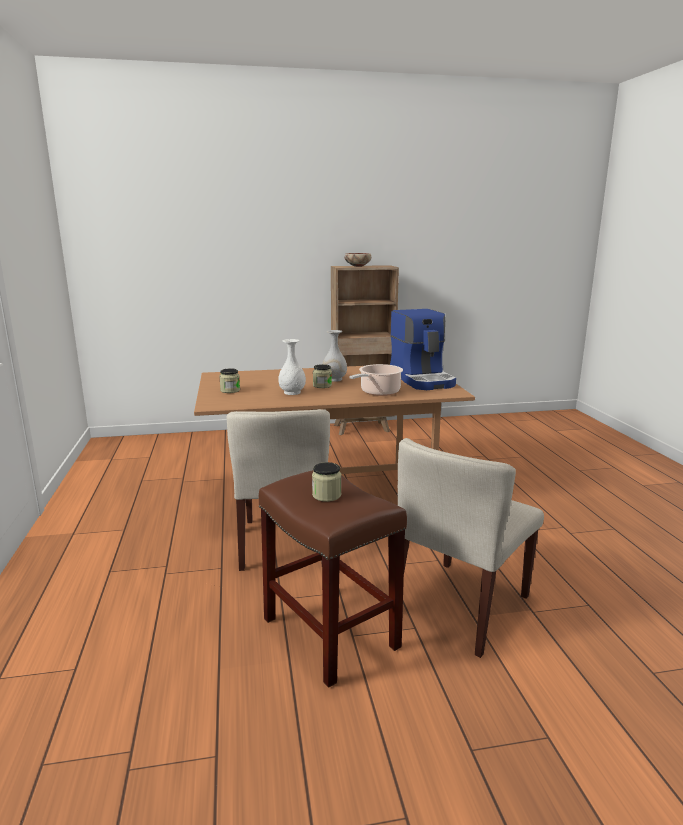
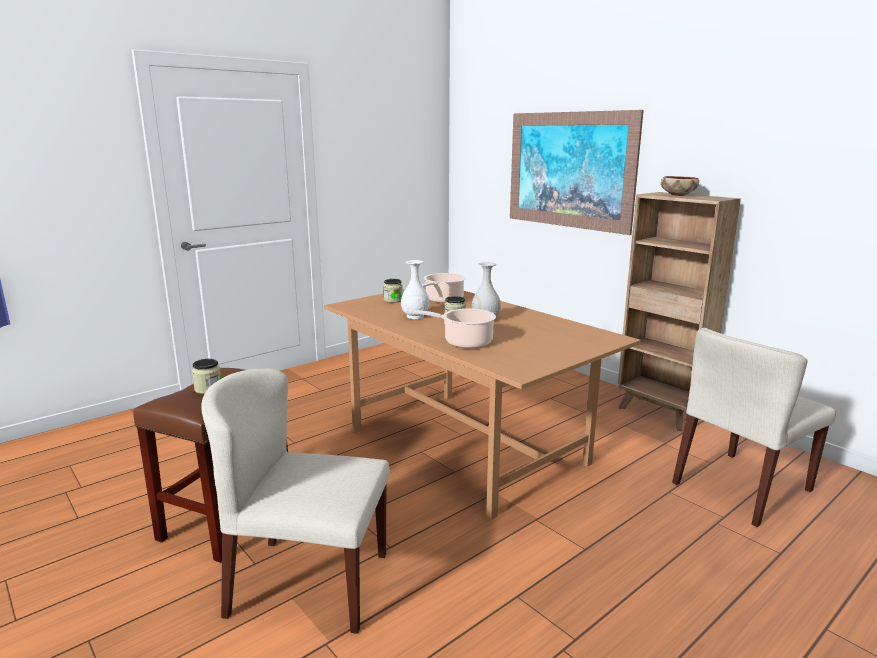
camera: 60 degrees right, 0 degrees up
(238, 254) = (569, 170): none -> picture
(261, 379) = (443, 300): none -> cooking pot
(284, 543) = (353, 454): beige chair -> beige chair (741, 487)
(422, 379) = (553, 350): coffee machine -> none

